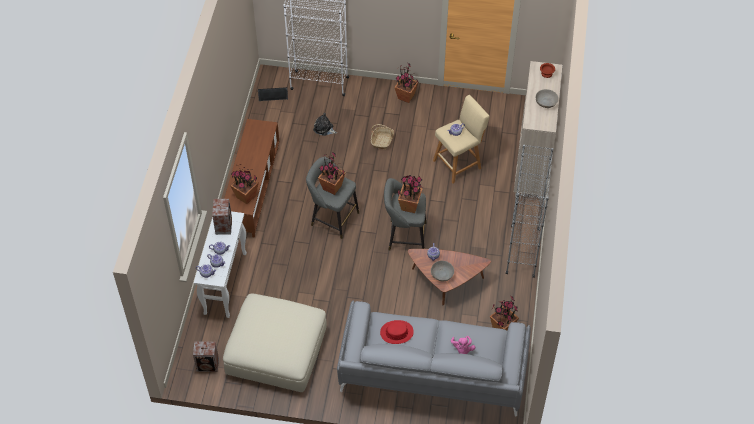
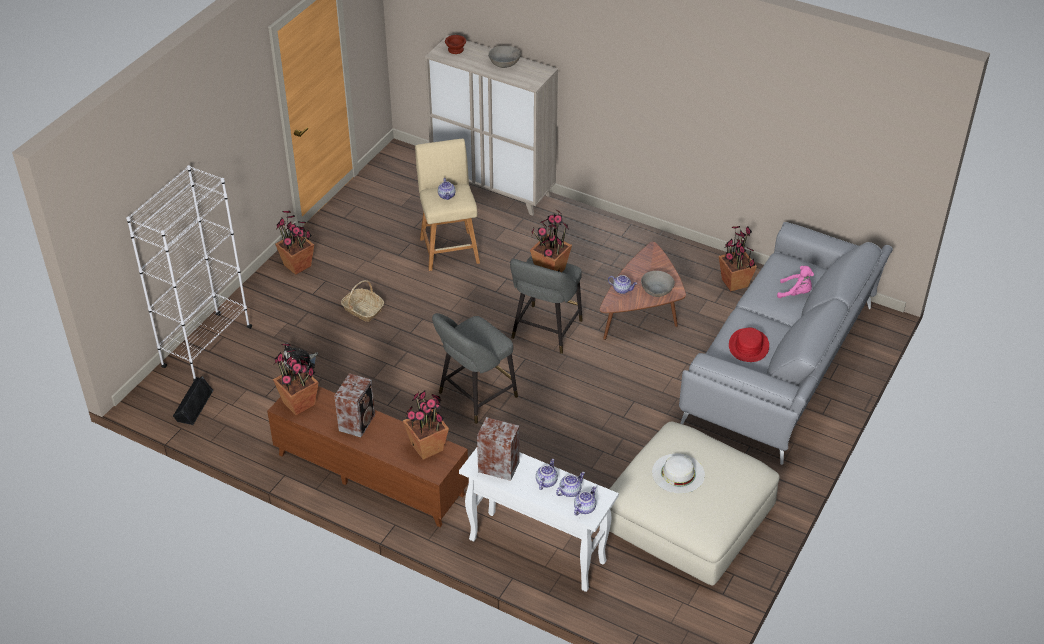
camera: 70 degrees left, 10 degrees down
(208, 365) = (684, 608): speaker -> speaker (358, 422)
(274, 322) = (678, 473): none -> white hat
(332, 187) = (475, 338): potted plant -> potted plant (299, 404)
(522, 250) = (622, 232): grey bookcase -> none

